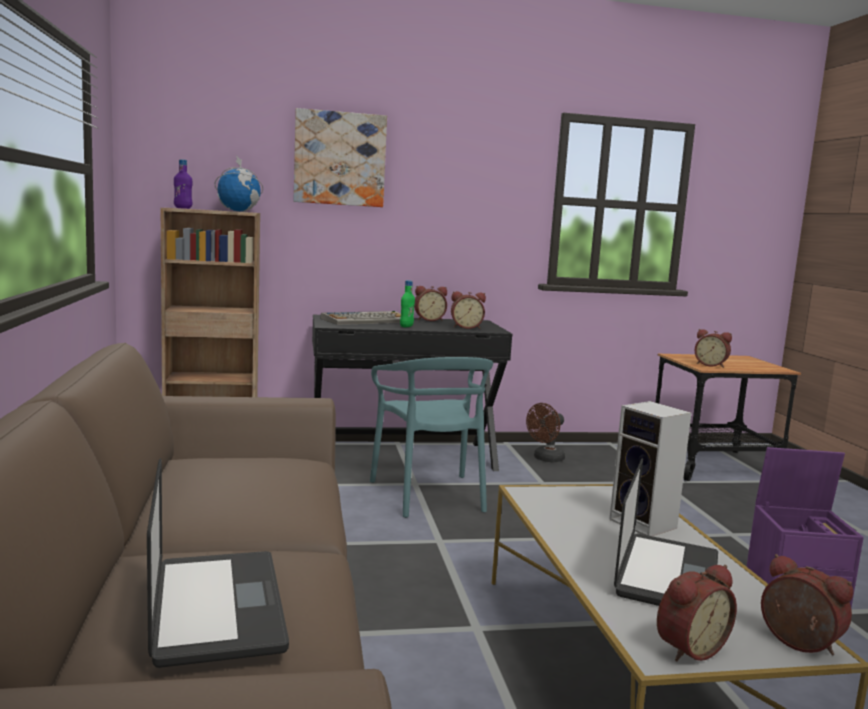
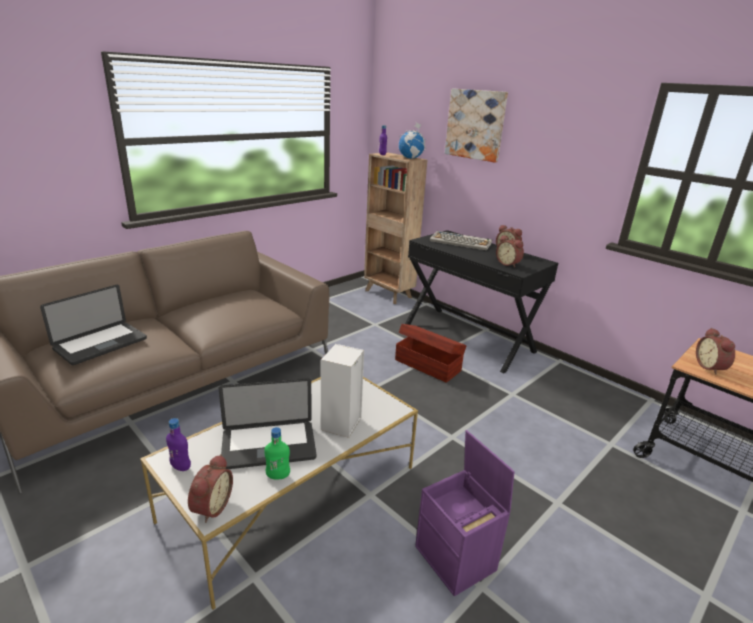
camera: 55 degrees right, 15 degrees up
(406, 326) = (467, 252): green bottle -> green bottle (278, 476)
(430, 495) = (427, 364): turquoise chair -> brown storage box
(545, 459) = (558, 383): brown fan -> none
(688, 647) = (181, 467): alarm clock -> purple bottle

